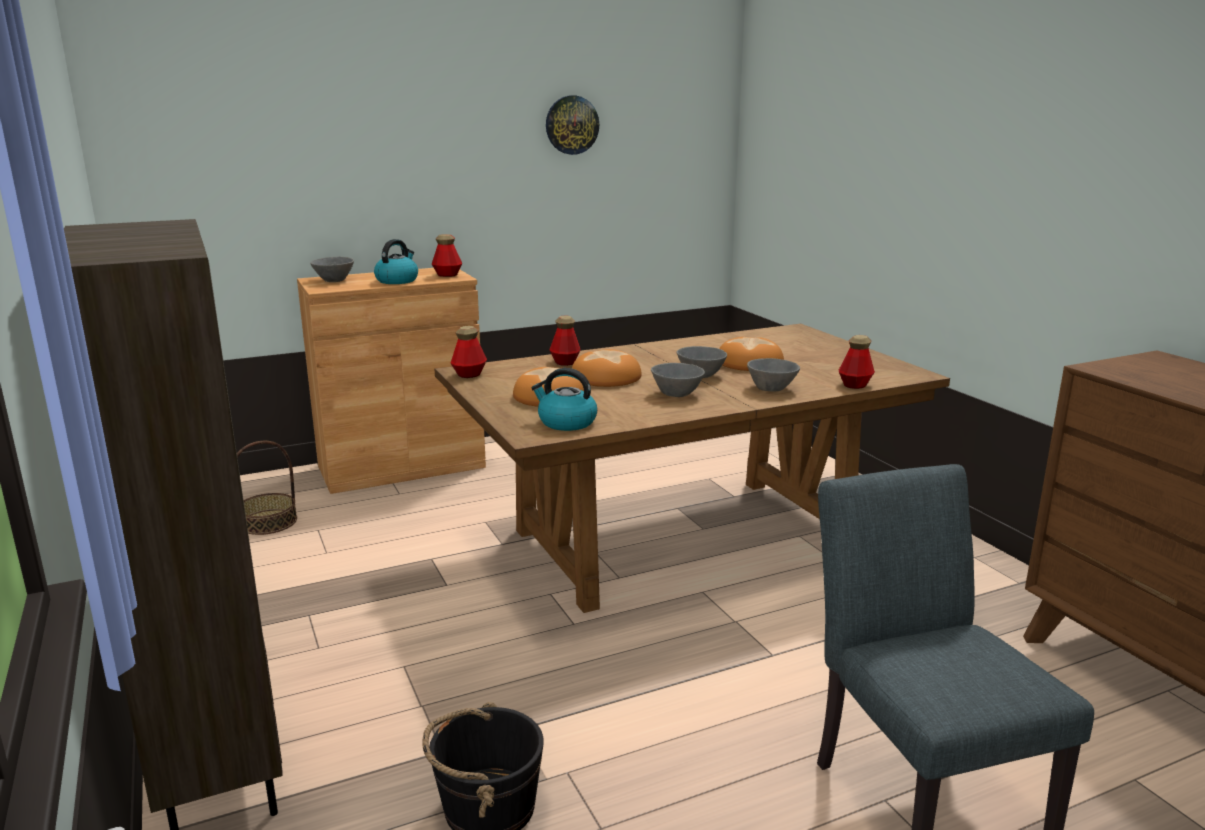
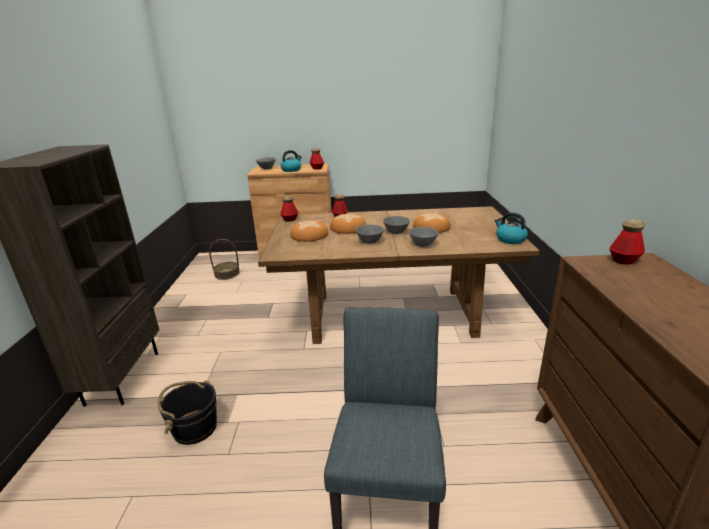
camera: 25 degrees right, 5 degrees up
(566, 422) = (297, 250): kettle -> kettle (510, 239)
(572, 125) = (392, 91): wall clock -> none
(855, 385) = (473, 248): bottle -> bottle (624, 260)

